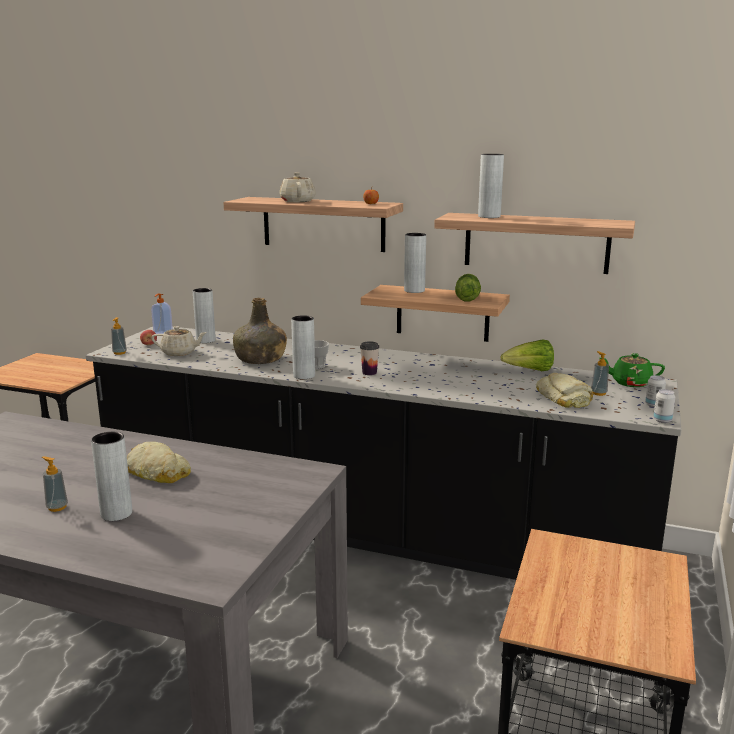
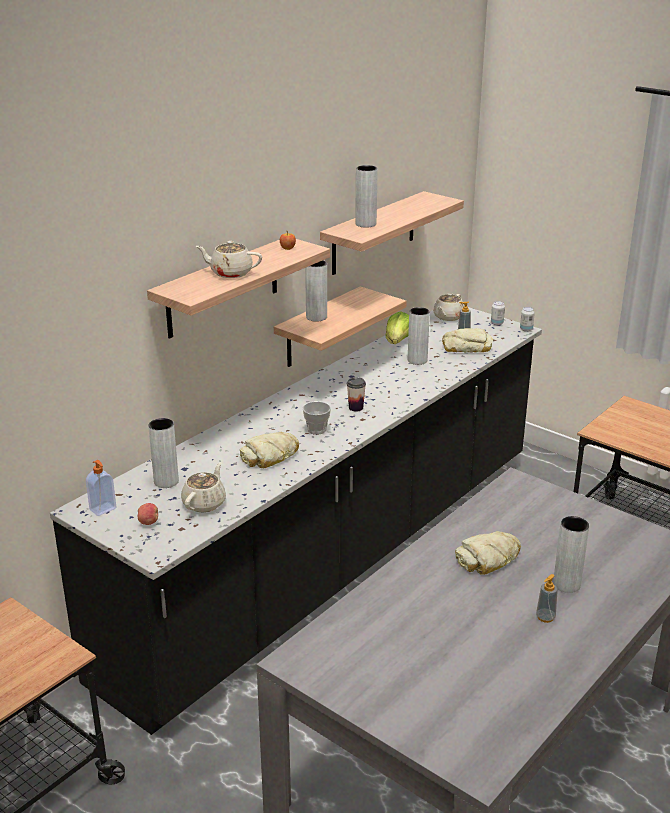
camera: 70 degrees left, 10 degrees up
(119, 353) = (169, 545): soap dispenser -> none
(260, 359) = (270, 456): green bottle -> bread
(304, 375) = (342, 440): grey vase -> grey vase (417, 360)
(467, 297) = (361, 303): lettuce -> none
(630, 383) = (448, 317): green teapot -> beige teapot

